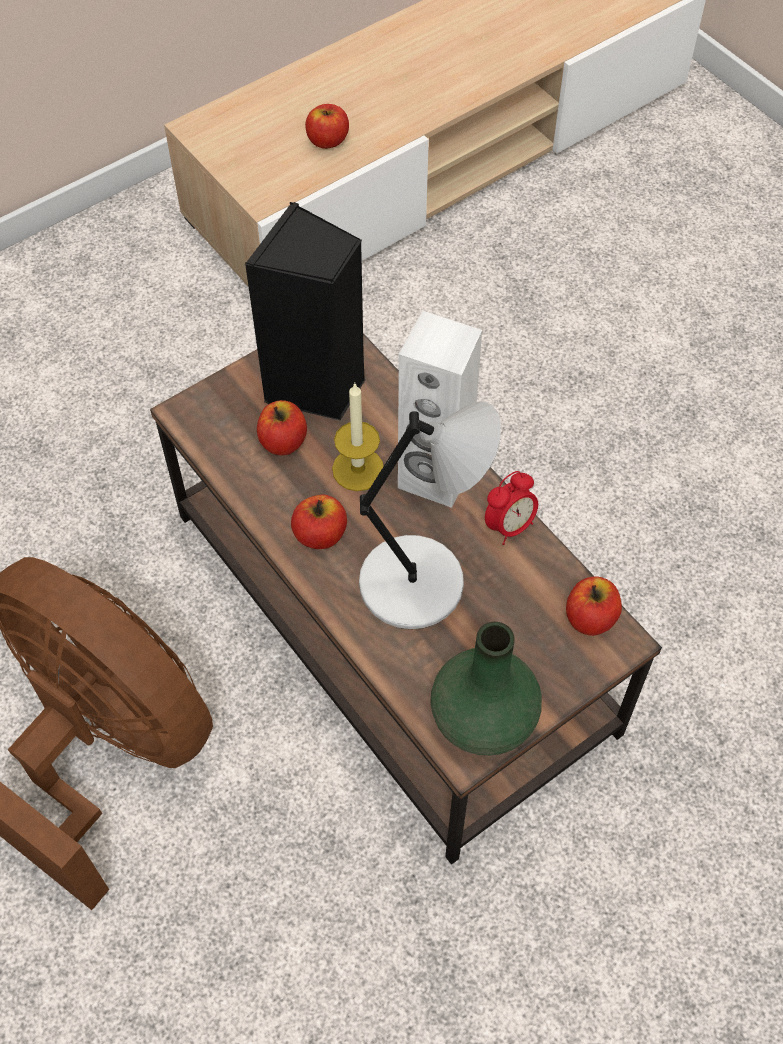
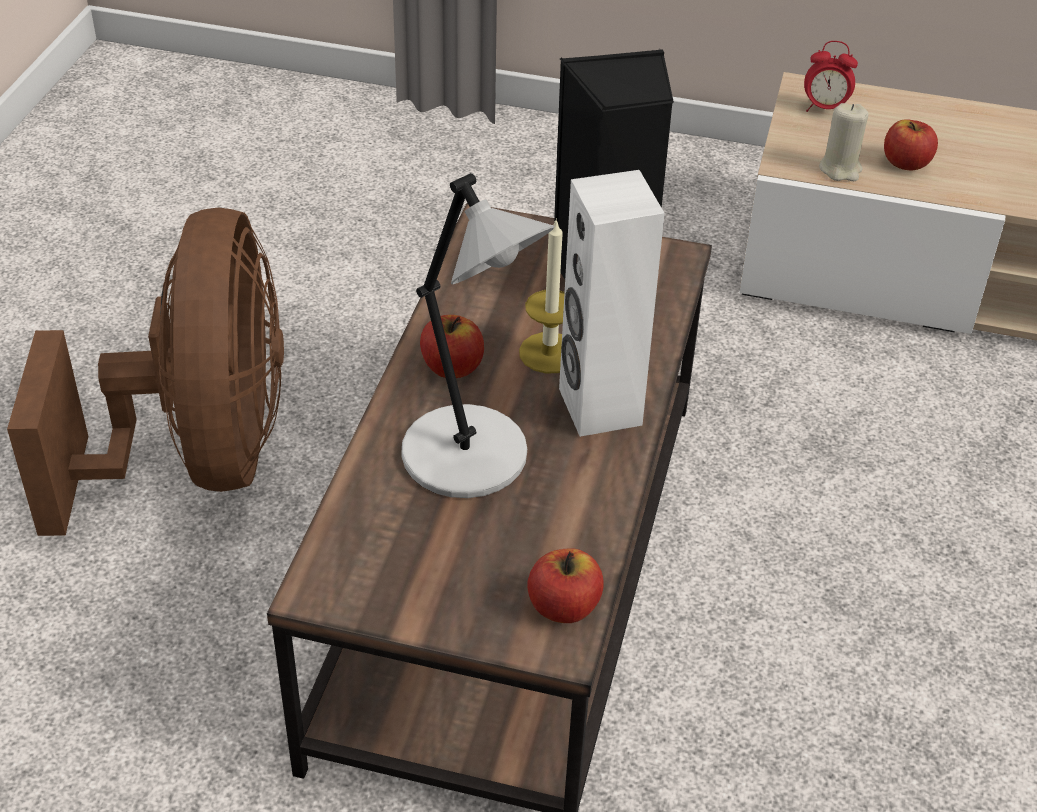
camera: 50 degrees right, 15 degrees down
(283, 441) = (524, 292): apple -> none
(298, 177) = (840, 169): none -> beige candle
(482, 718) = (365, 583): green vase -> none
(509, 526) = (605, 488): alarm clock -> alarm clock (824, 109)

